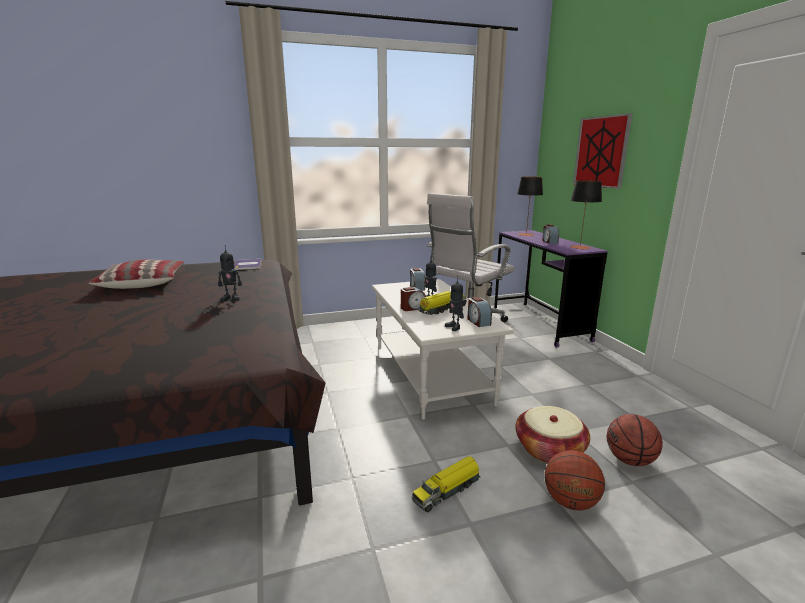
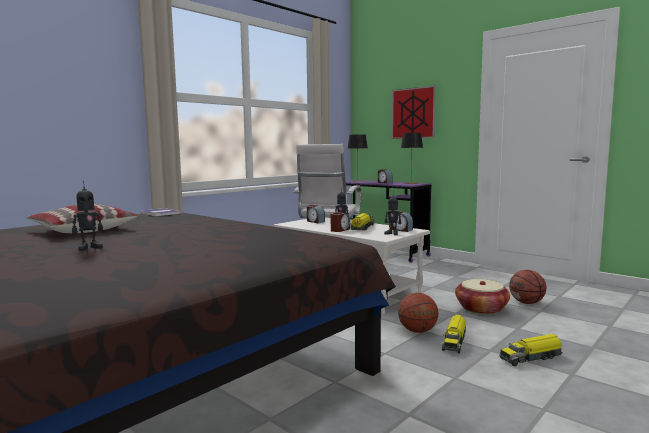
camera: 30 degrees left, 10 degrees down
(231, 298) = (219, 226): toy robot -> toy robot (89, 247)
(506, 561) = (531, 357): none -> toy truck
(570, 502) = (524, 326): basketball -> basketball (417, 331)

